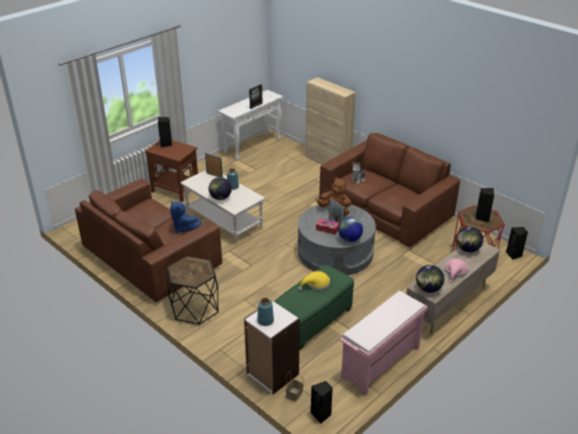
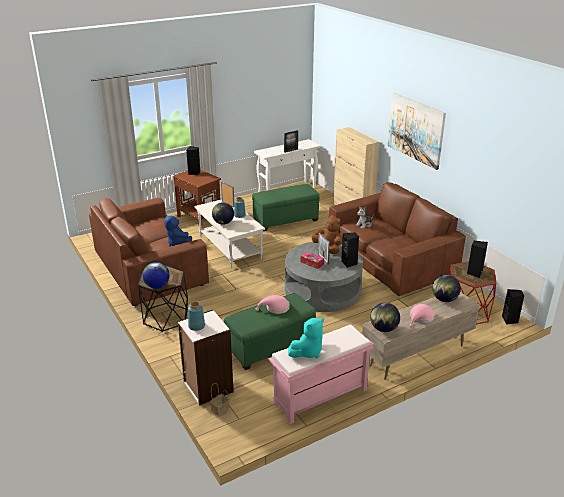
camera: 15 degrees right, 5 degrees down
(265, 180) = (285, 220): none -> green ottoman
(316, 284) = (275, 308): yellow hat -> pink hat
(321, 415) = (237, 433): black speaker -> black speaker (349, 263)
(349, 239) = (329, 275): globe -> globe (157, 286)
(374, 326) = (307, 352): none -> turquoise plush toy
(398, 80) = (415, 130): none -> picture

